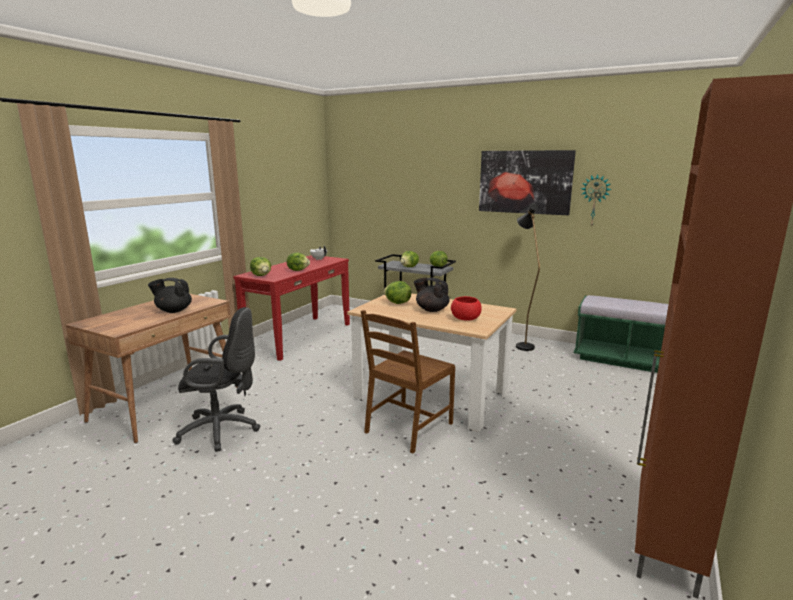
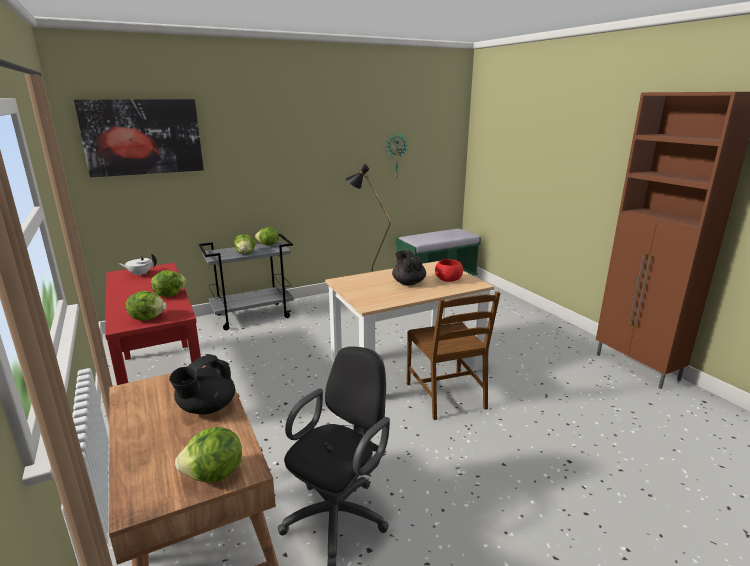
camera: 55 degrees left, 5 degrees up
(397, 303) = (370, 288): lettuce -> lettuce (214, 475)
(431, 310) = (408, 283): black teapot -> black teapot turned 90 degrees clockwise
(524, 182) = (338, 143): picture -> picture (143, 137)

